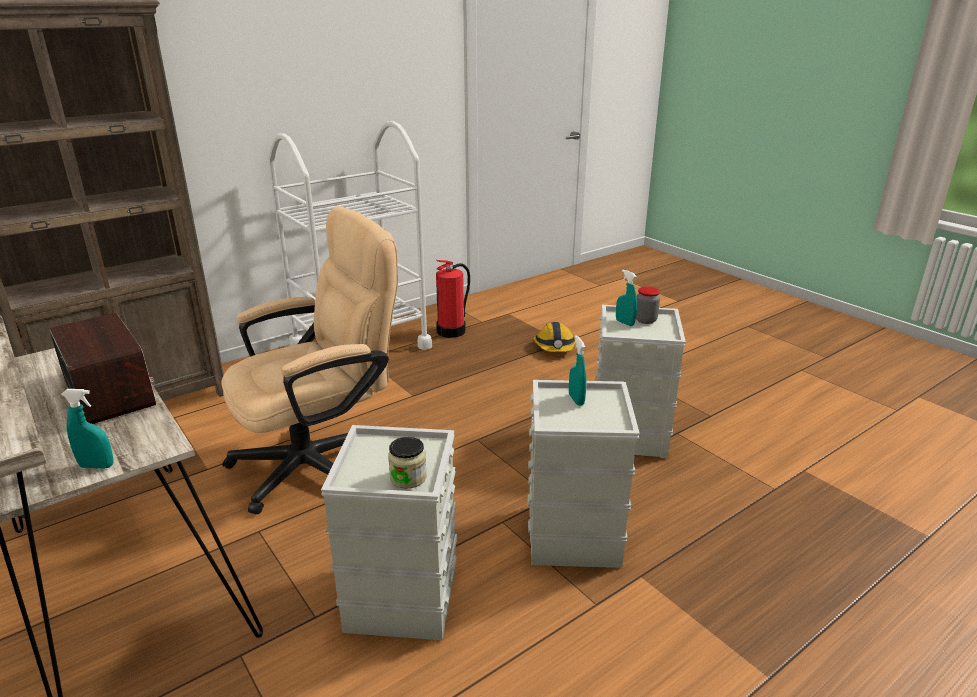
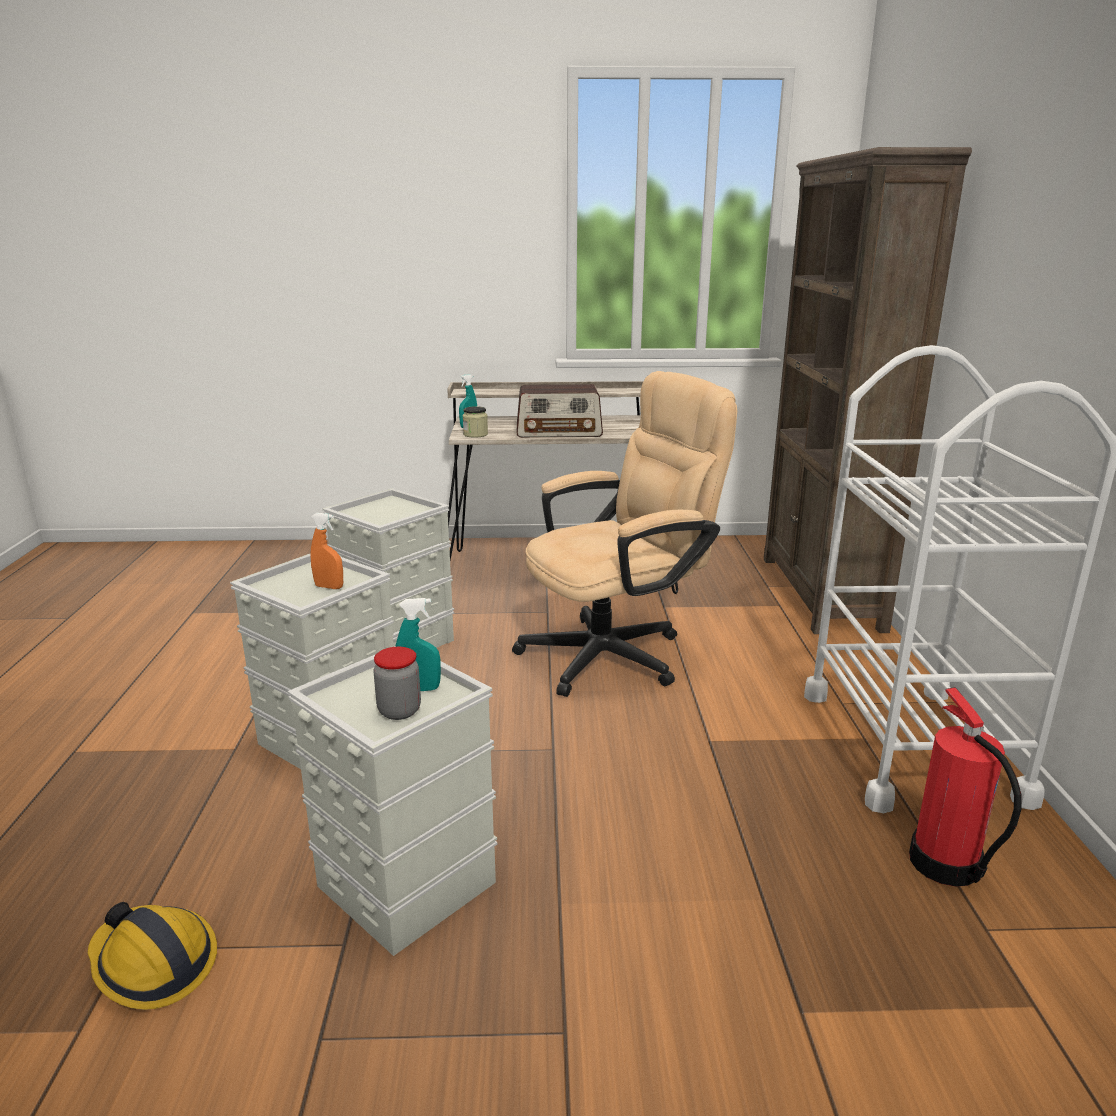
camera: 125 degrees right, 5 degrees down
(321, 461) = (617, 652): beige office chair -> beige office chair turned 120 degrees counterclockwise
(408, 478) = (362, 512): jar -> jar (475, 434)
(555, 347) = (780, 981): hard hat -> hard hat (153, 964)
(576, 400) = (329, 587): turquoise spray bottle -> orange spray bottle

